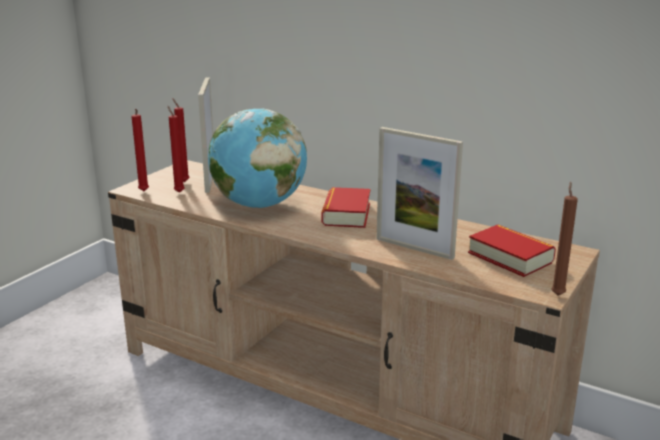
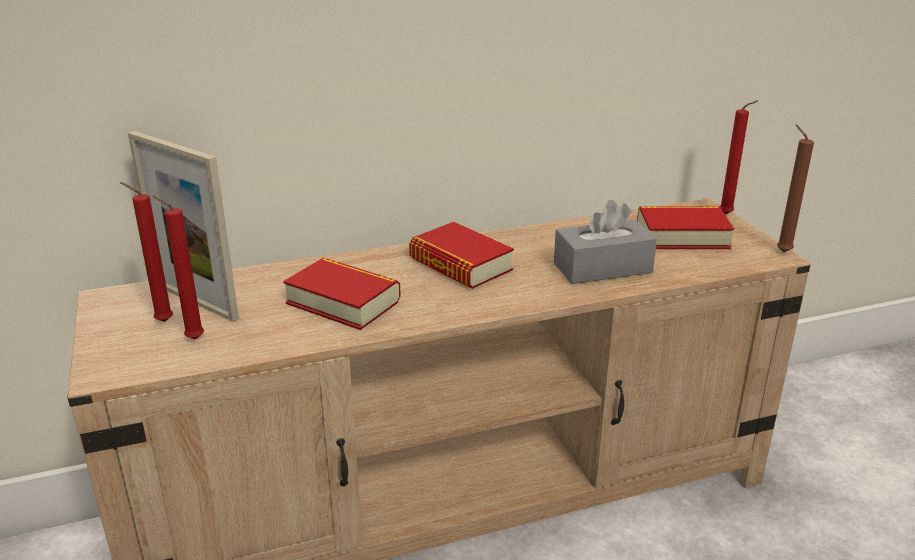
camera: 50 degrees left, 5 degrees up
(143, 192) = (136, 366): red candle -> red candle (728, 215)
(259, 205) = (343, 302): globe -> book
(414, 248) = (602, 268): picture frame -> grey tissue box

